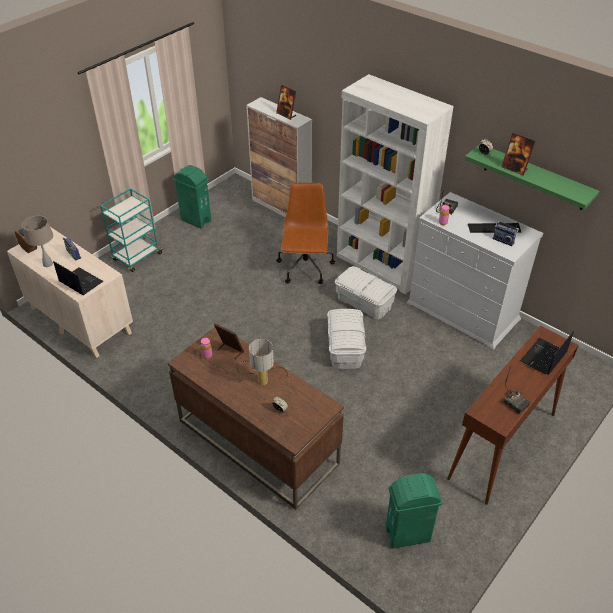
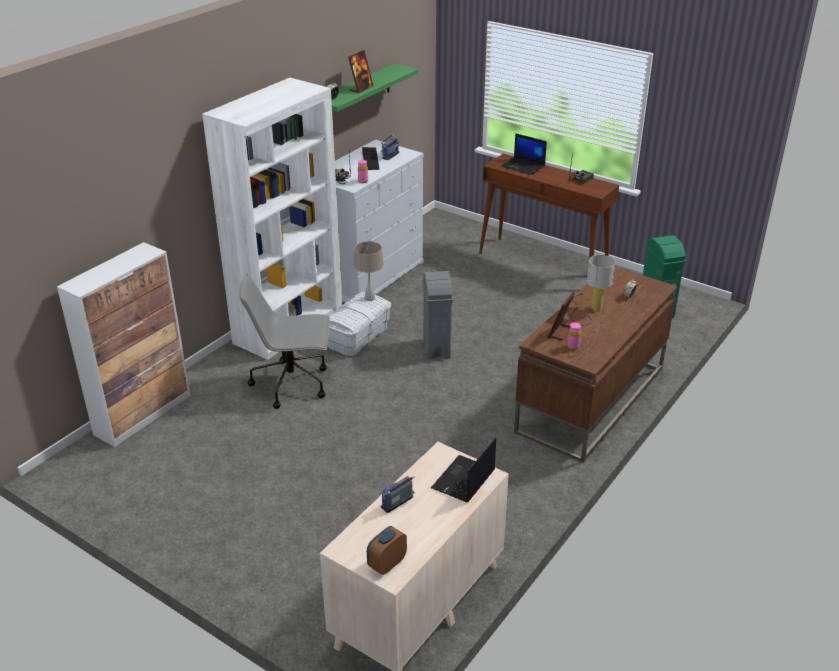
camera: 95 degrees left, 10 degrees down
(47, 264) = (426, 528): beige table lamp -> beige table lamp (370, 298)
(137, 257) = (256, 565): turquoise cart -> none
(196, 220) = (159, 506): green trash can -> none
(286, 114) = (125, 261): picture frame -> none
(305, 268) = (292, 384): brown office chair -> grey office chair
(345, 348) = (437, 348): white storage box -> grey trash can

